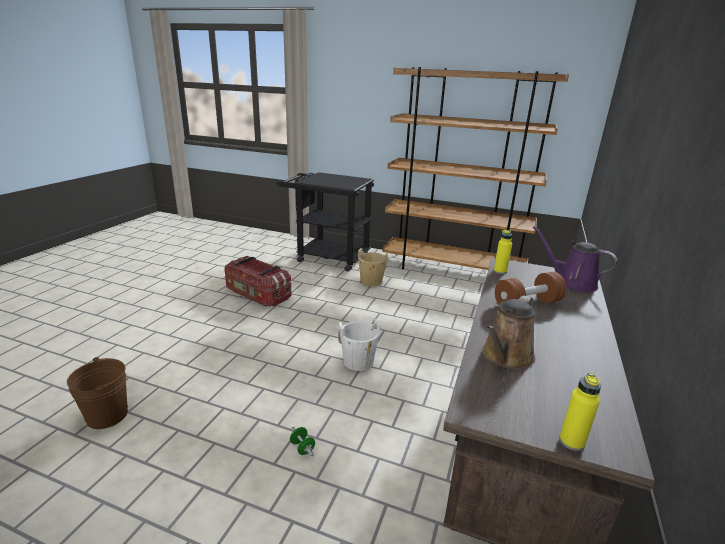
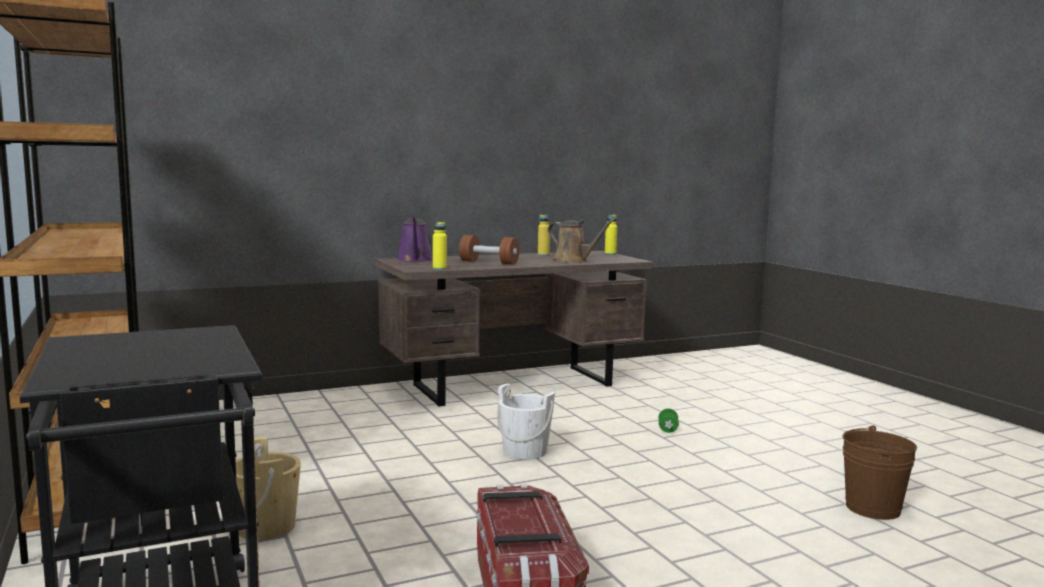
camera: 135 degrees left, 15 degrees down
(505, 357) = (573, 260): brown watering can -> brown watering can turned 45 degrees clockwise
(586, 368) = (543, 255): none -> yellow bottle

